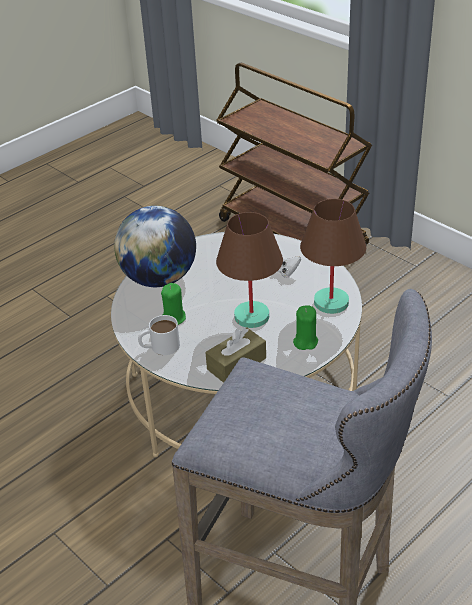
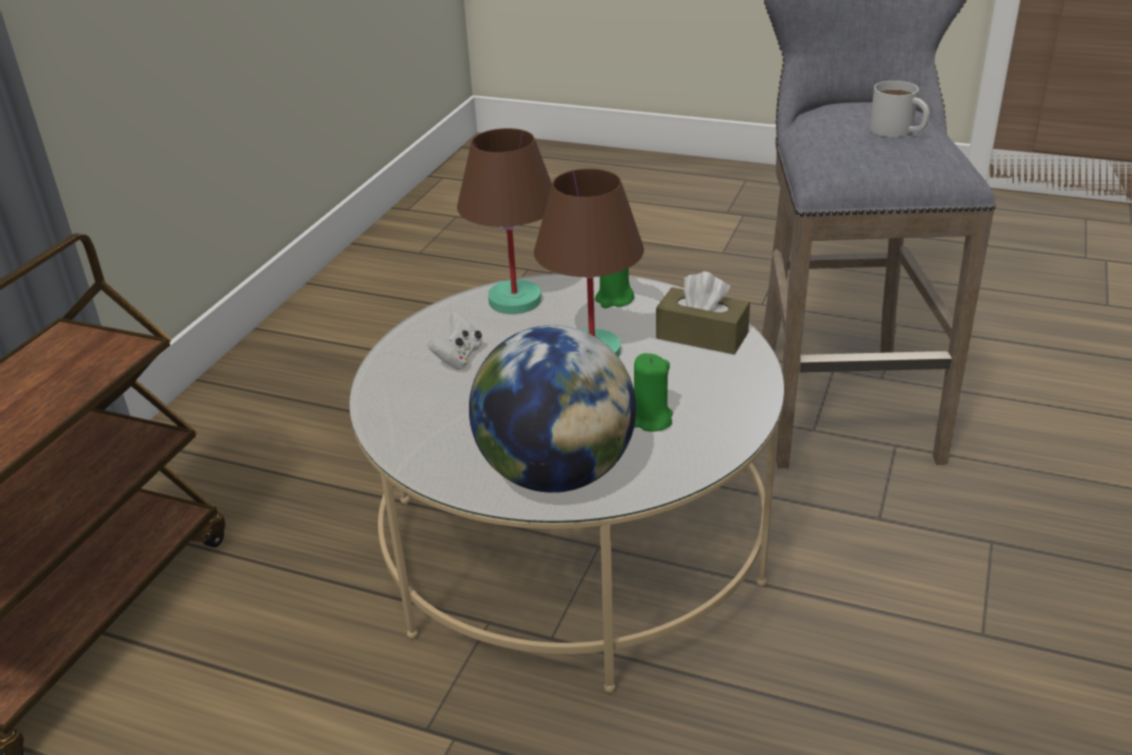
camera: 115 degrees left, 5 degrees down
(159, 347) = (726, 410): white mug -> white mug (898, 131)

